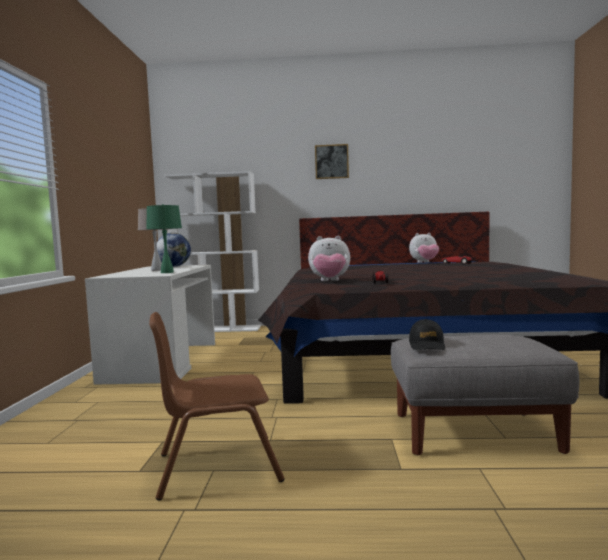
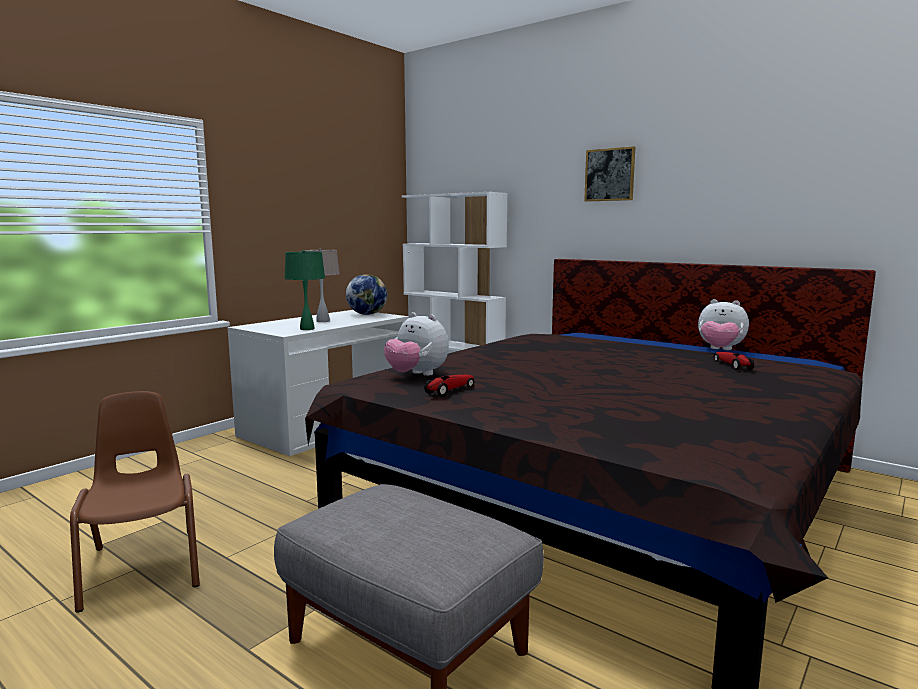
camera: 35 degrees right, 5 degrees up
(217, 466) = (144, 567): brown chair -> brown chair turned 45 degrees clockwise
(427, 345) = (341, 506): black cap -> none

